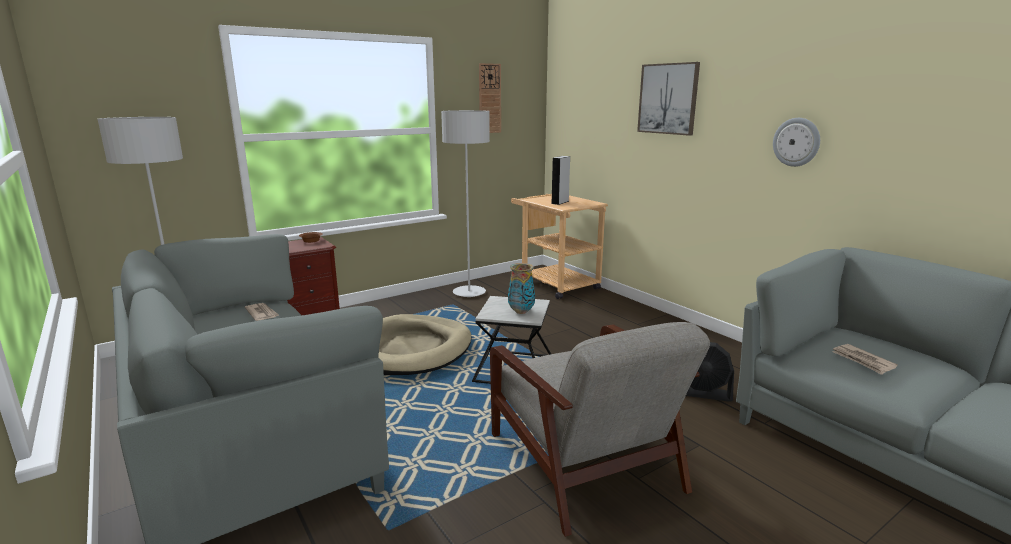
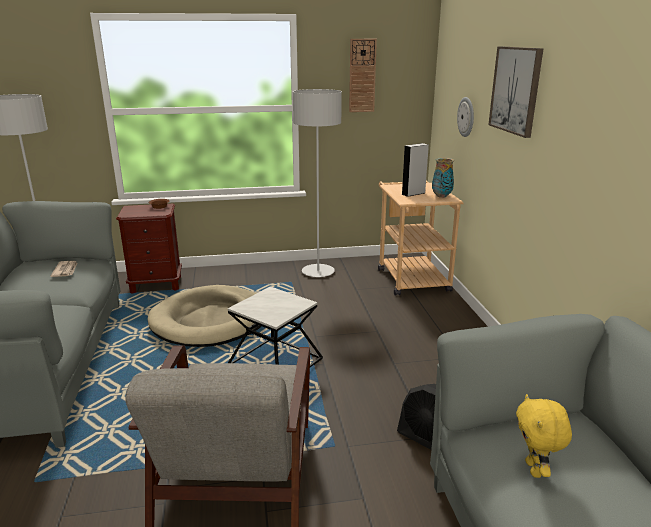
camera: 25 degrees right, 5 degrees up
(521, 312) = (274, 310): vase -> vase (441, 196)
(796, 142) = (613, 165): wall clock -> wall clock (466, 117)
(863, 361) = (535, 469): newspaper -> yellow plush toy

